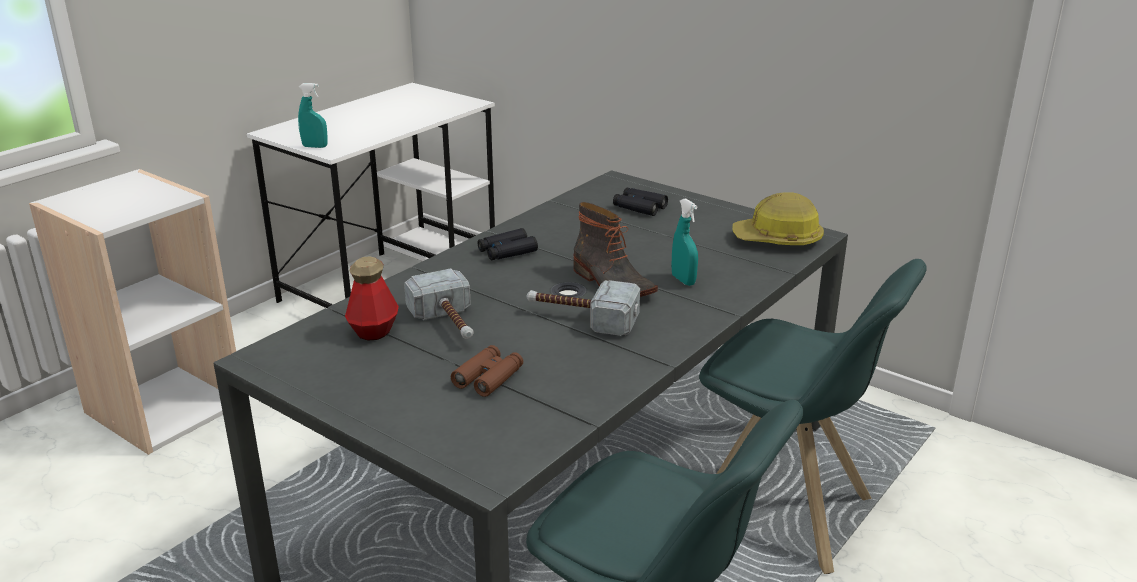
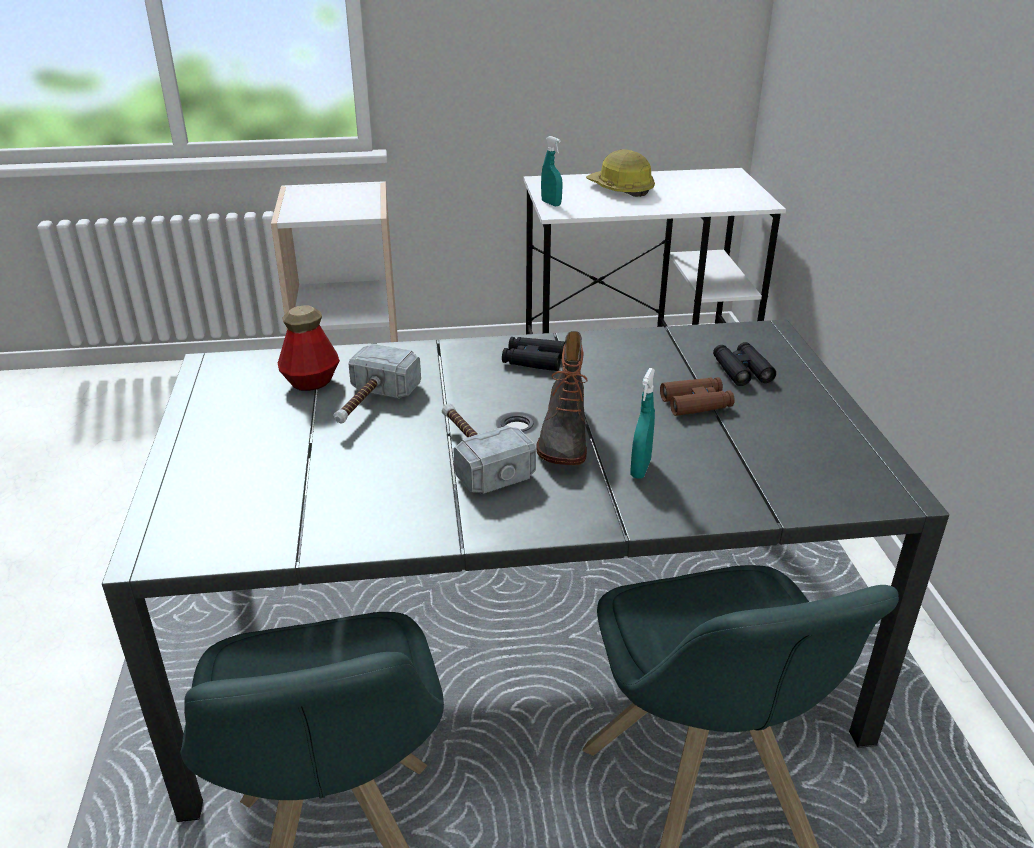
camera: 45 degrees right, 5 degrees up
(488, 377) = (308, 468): brown binoculars -> brown binoculars (696, 403)
(778, 239) = (837, 477): hard hat -> hard hat (620, 189)

